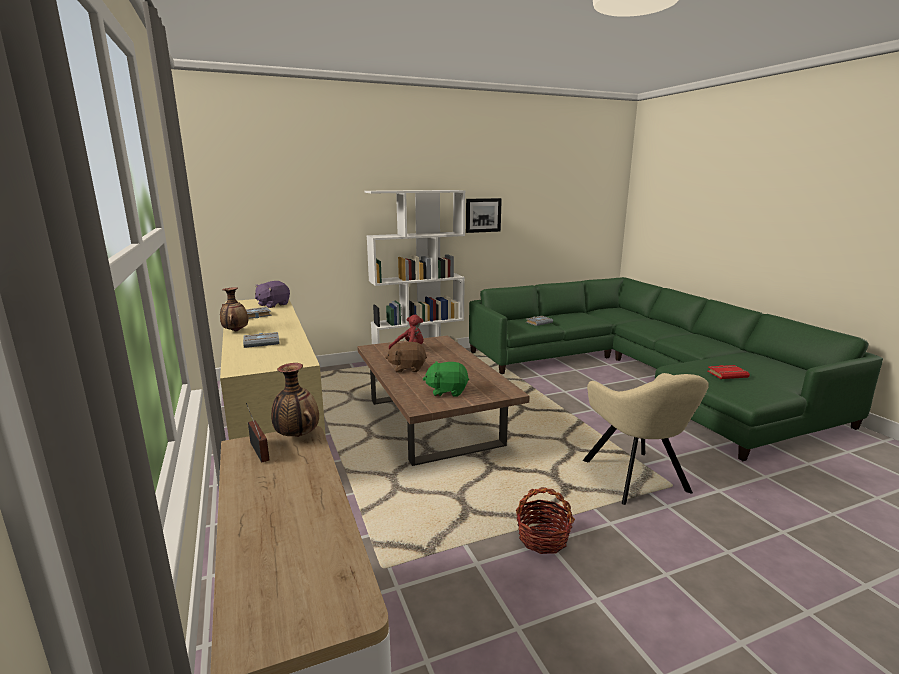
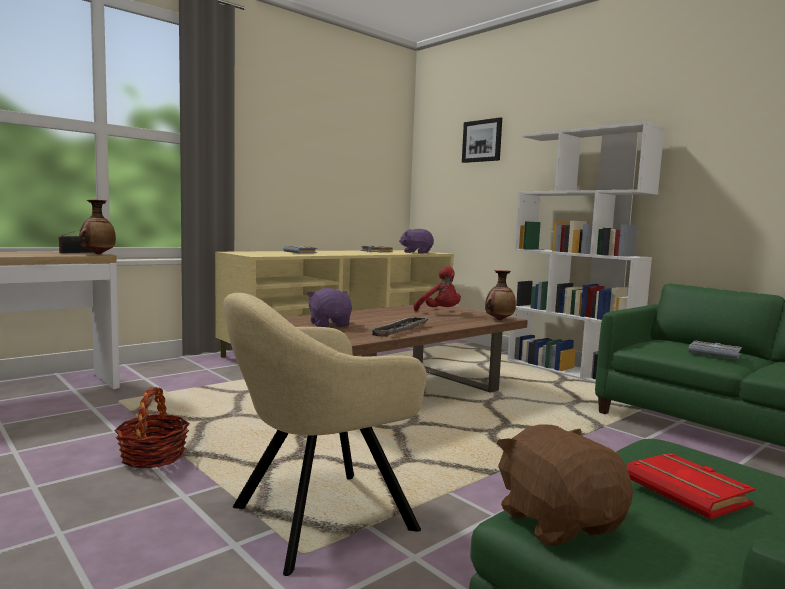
camera: 70 degrees right, 10 degrees down
(235, 331) = (327, 251): vase -> vase (499, 319)
(407, 368) = (385, 314): brown plush toy -> brown plush toy (558, 522)
(447, 391) = (330, 324): green plush toy -> purple plush toy
(476, 372) = (401, 330): none -> tray
(483, 215) = (719, 166): picture -> picture (482, 141)

